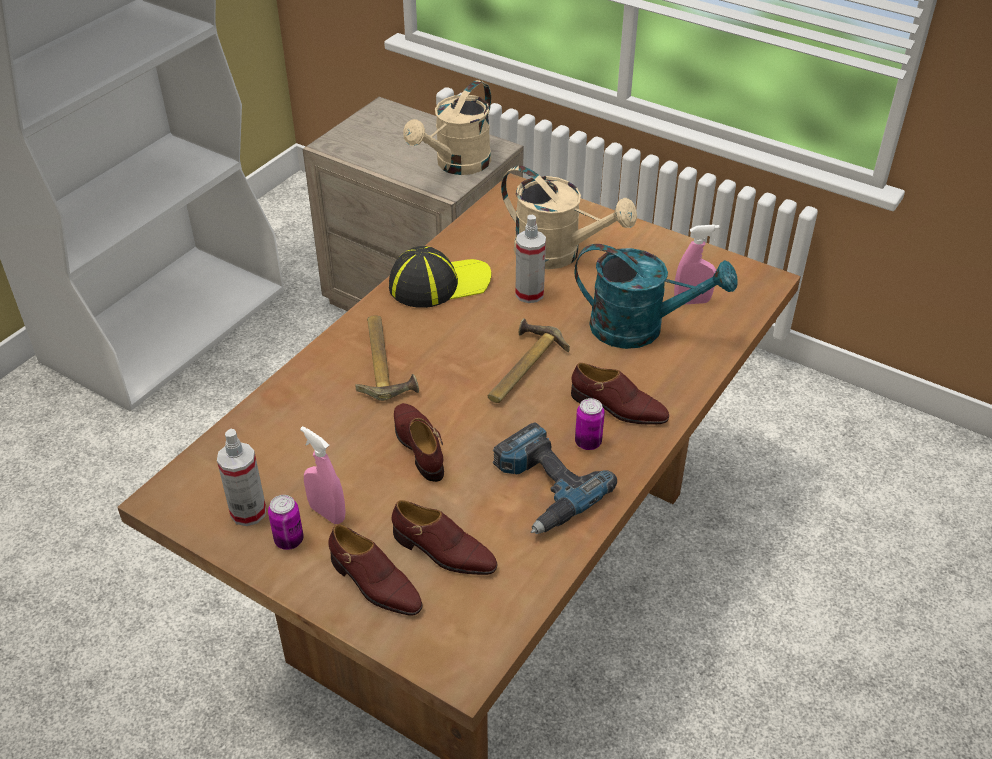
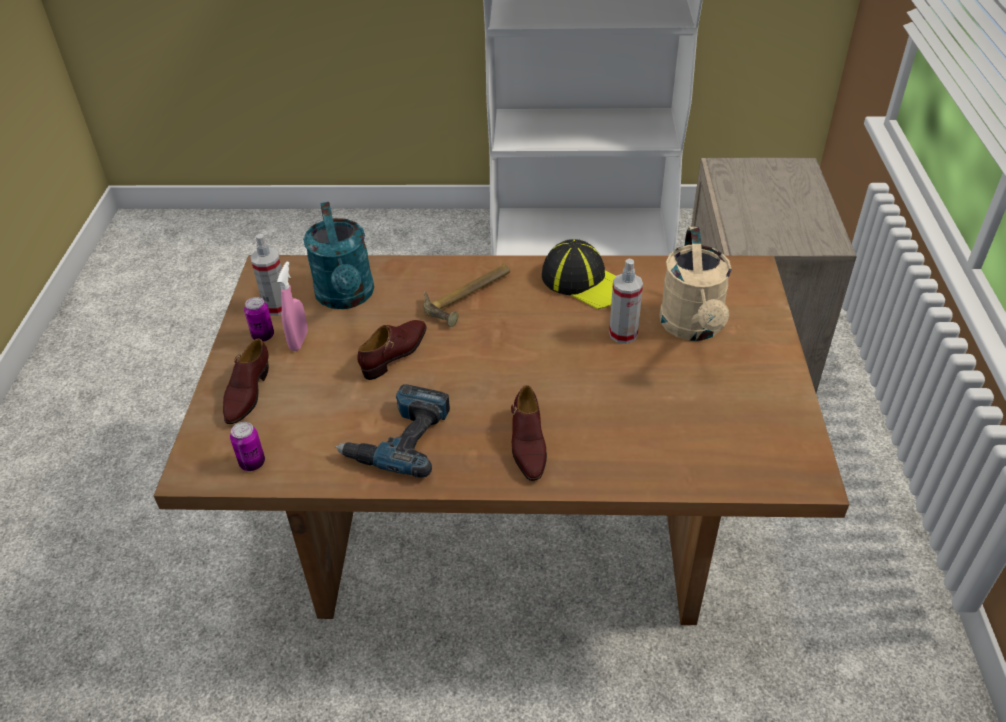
camera: 60 degrees right, 0 degrees up
(443, 552) = (297, 413): brown shoe -> none
(457, 165) = (778, 234): beige watering can -> none
(520, 367) = (527, 367): hammer -> none
(588, 442) = (471, 443): can -> can (252, 463)
(640, 328) = (645, 418): turquoise watering can -> turquoise watering can (347, 297)
(692, 301) = (719, 437): pink spray bottle -> none

